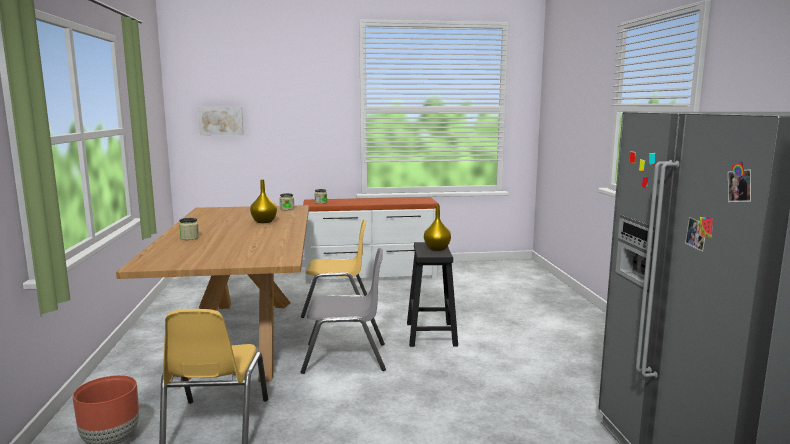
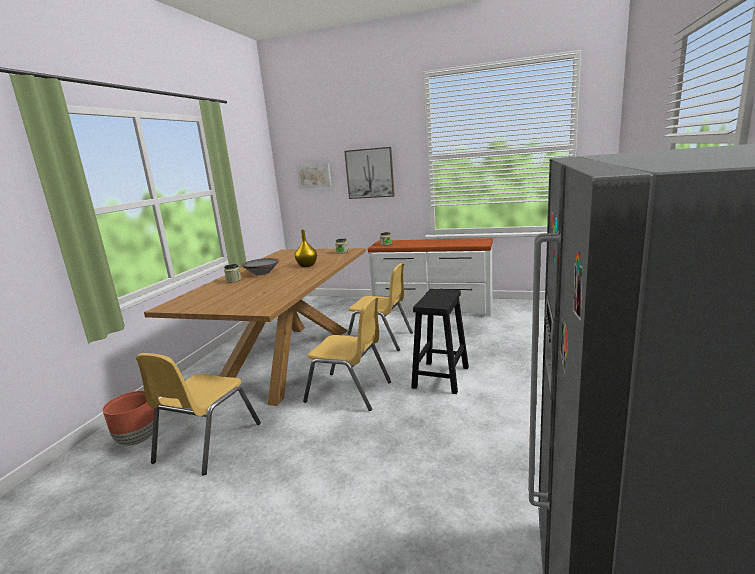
camera: 25 degrees right, 5 degrees up
(216, 230) = (262, 273): none -> grey bowl
(293, 122) = (370, 173): none -> picture
(345, 358) = (349, 392): grey chair -> yellow chair
(436, 249) = (442, 298): yellow vase -> none

